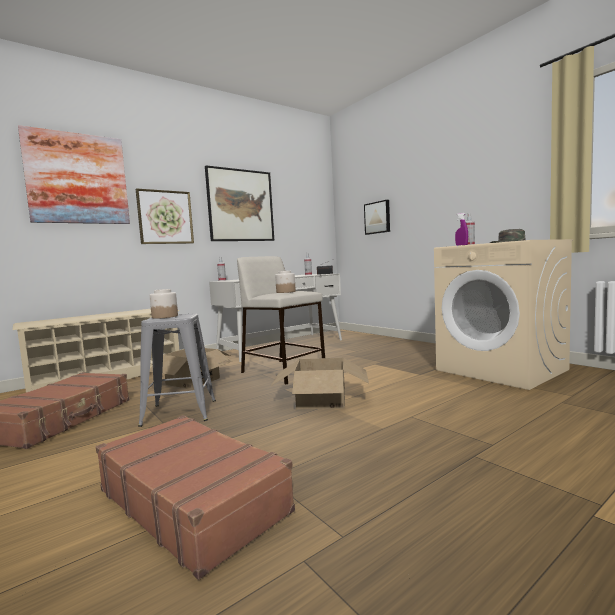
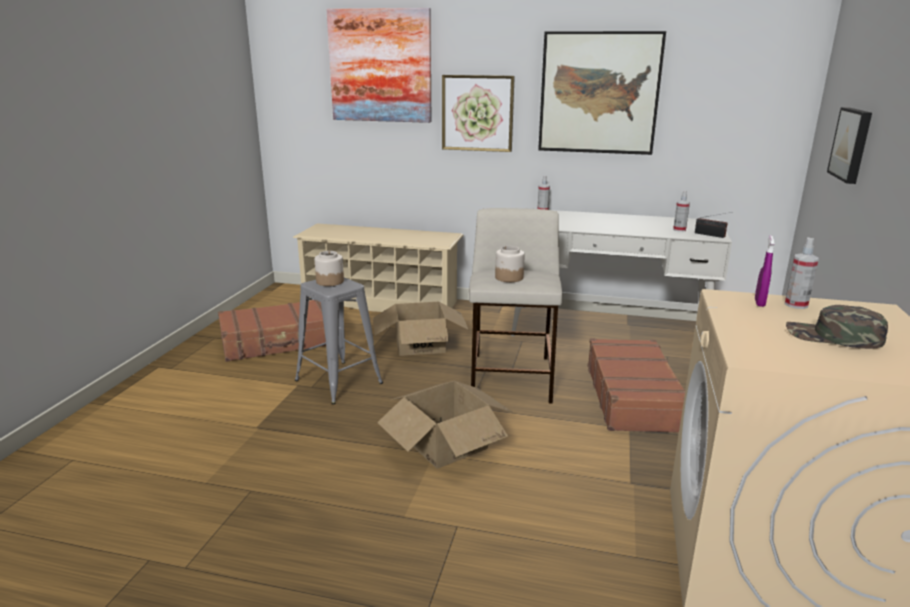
camera: 50 degrees right, 15 degrees up
(192, 500) = (198, 472): brown suitcase -> brown suitcase (633, 397)

